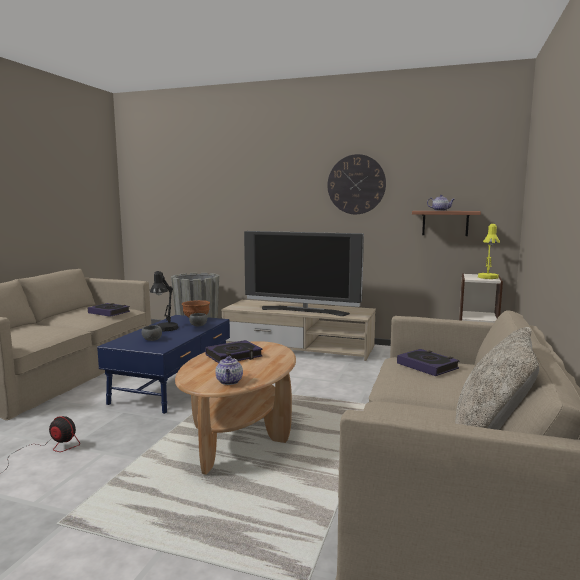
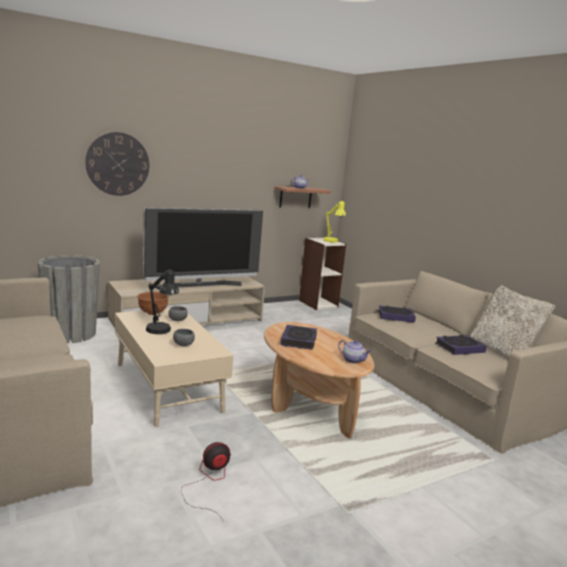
camera: 50 degrees left, 5 degrees up
(109, 312) = (32, 326): book -> book (459, 348)
(173, 384) = (167, 387): blue coffee table -> beige coffee table
(356, 184) = (229, 159): wall clock -> wall clock (118, 164)

